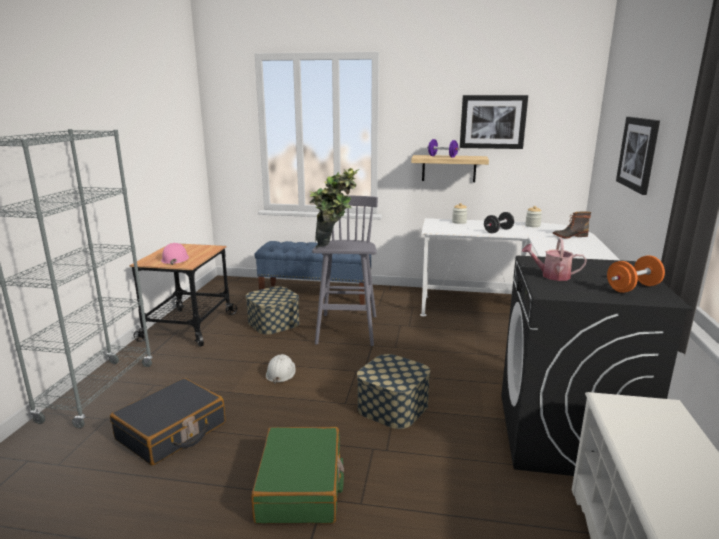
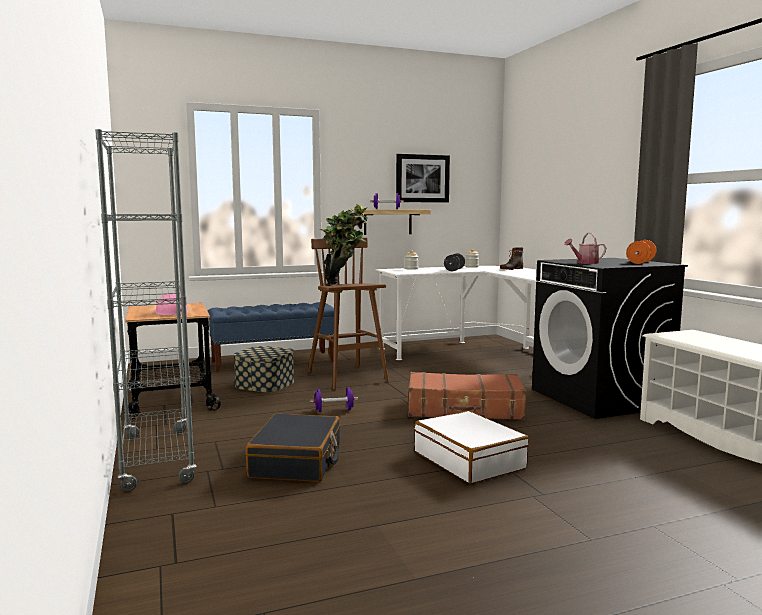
camera: 30 degrees left, 10 degrees down
(281, 372) = (334, 410): white hard hat -> purple dumbbell
(301, 486) = (469, 460): green suitcase -> white suitcase
(347, 330) = (348, 377): grey stool -> brown stool
(393, 407) = (465, 409): storage box -> brown suitcase
(638, 153) = (568, 191): picture -> none

